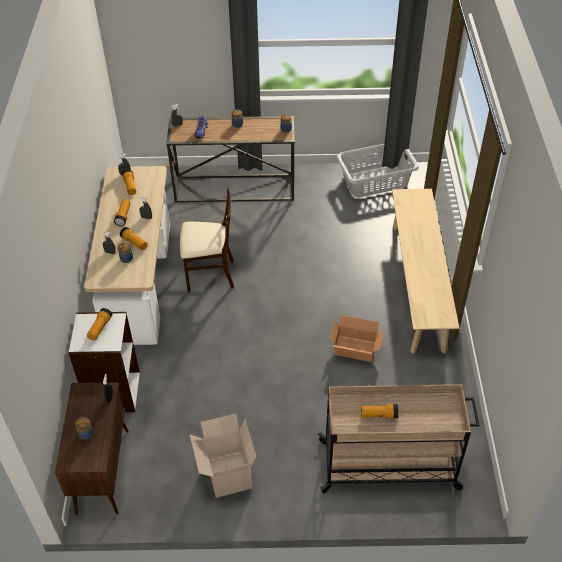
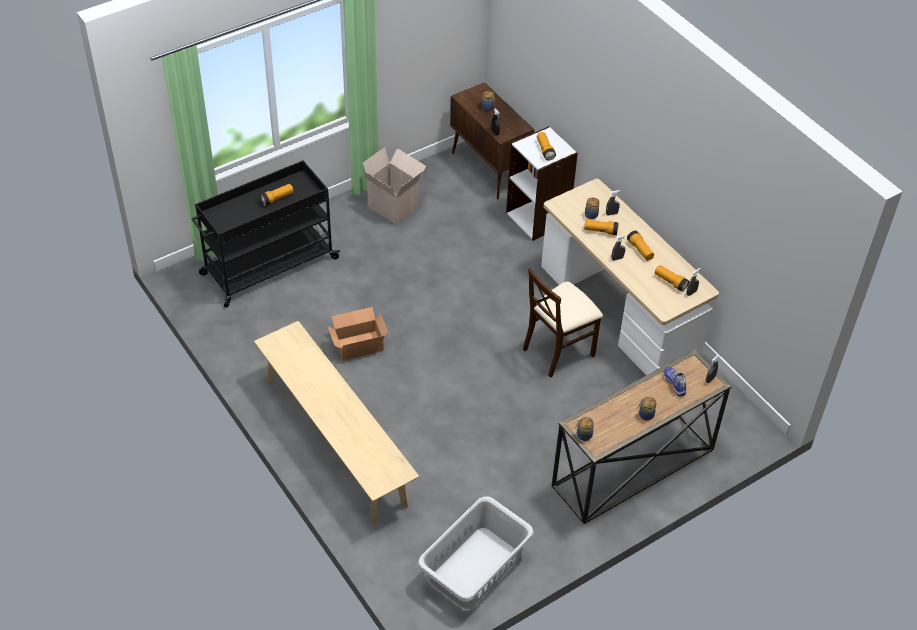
camera: 145 degrees right, 0 degrees up
(390, 465) = (268, 267): beige cart -> black cart

